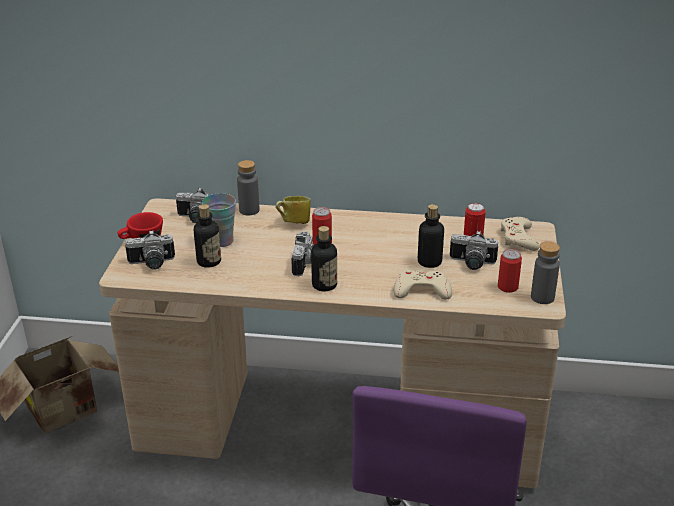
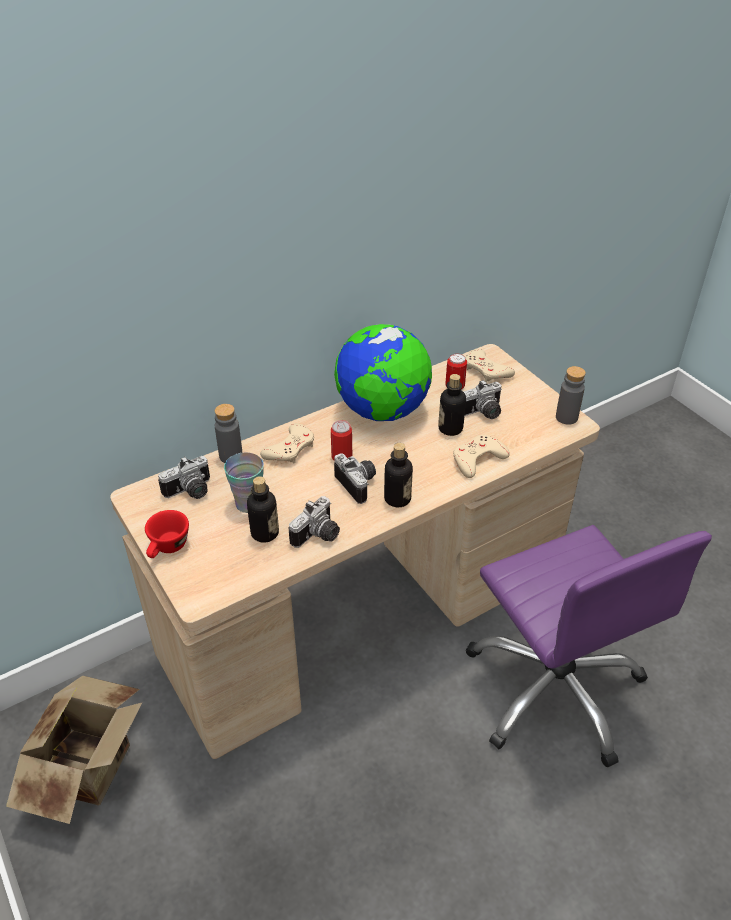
camera: 40 degrees left, 10 degrees up
(151, 264) = (212, 568): camera -> camera (318, 536)
(293, 223) = (290, 449): mug -> beige game controller
(392, 229) = (382, 411): none -> globe
(507, 287) = (533, 421): can -> none

